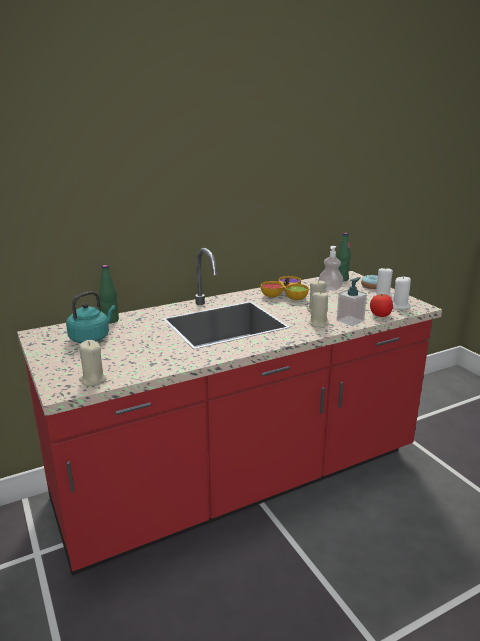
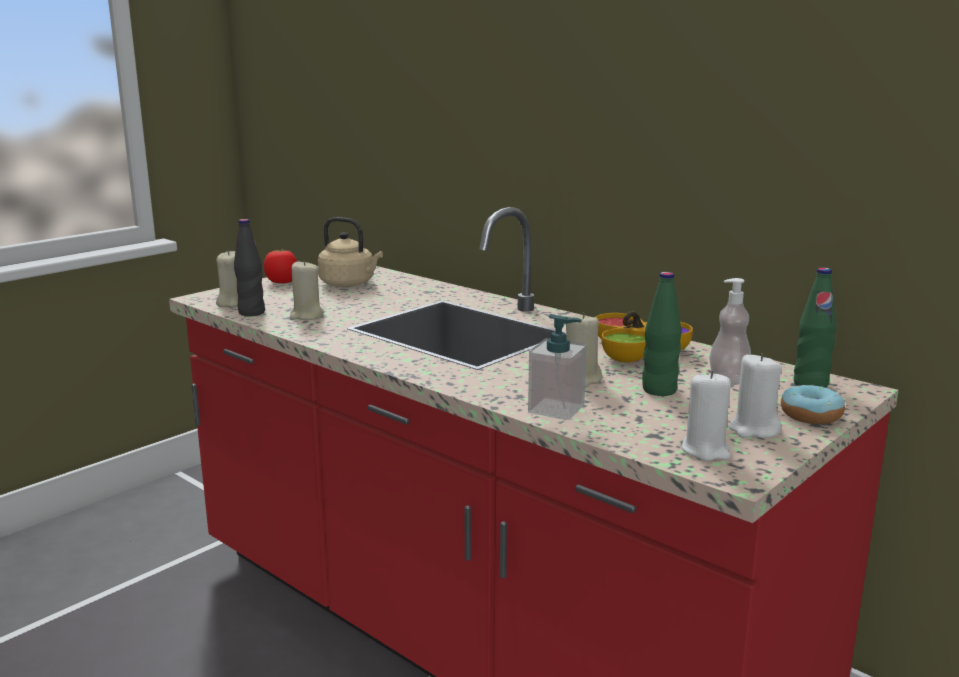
camera: 70 degrees right, 5 degrees down
(91, 338) = (349, 284): turquoise kettle -> beige kettle
(110, 320) = (411, 282): green bottle -> green bottle (659, 390)
(127, 375) = (251, 313): none -> black bottle
(318, 323) = (514, 386): beige candle -> beige candle (306, 316)
(380, 315) = (619, 433): tomato -> tomato (282, 282)

